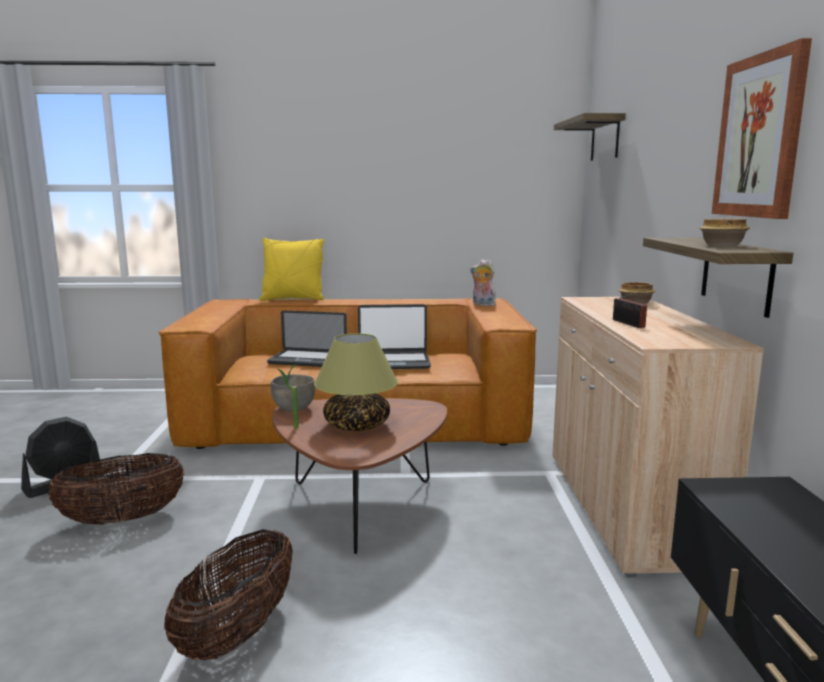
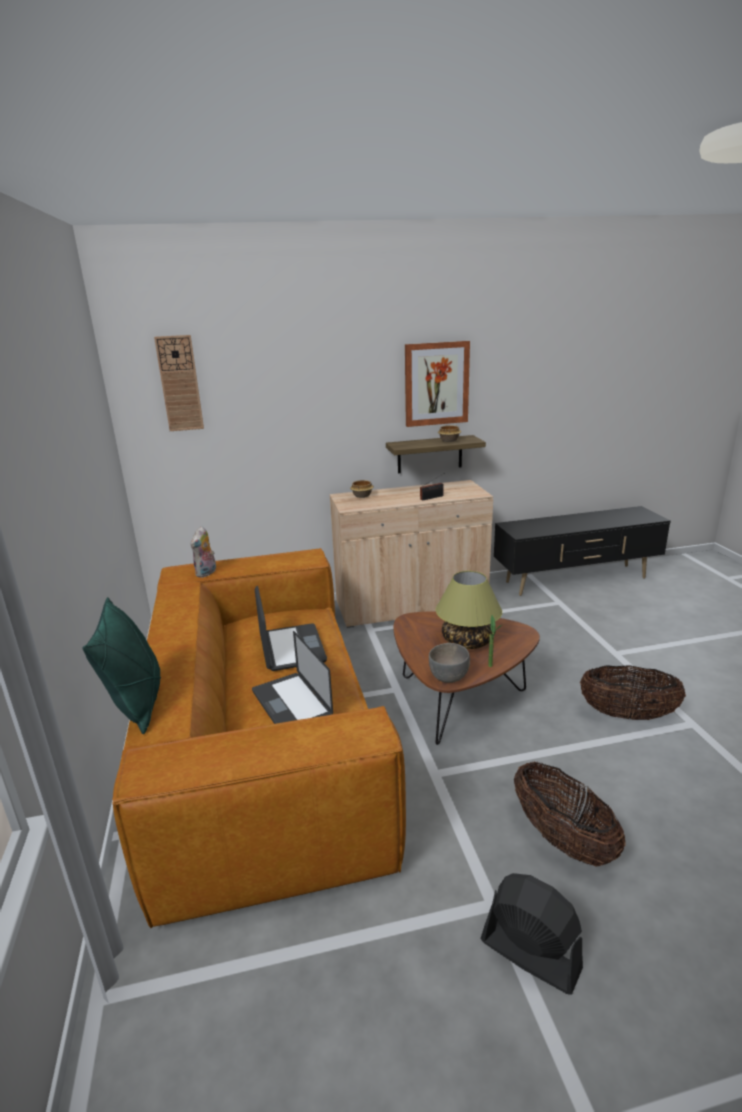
camera: 100 degrees left, 10 degrees up
(293, 299) = (138, 703): yellow pillow -> green pillow
(307, 360) = (291, 704): laptop -> laptop turned 150 degrees clockwise
(605, 139) = (180, 384): shelf -> wall clock

